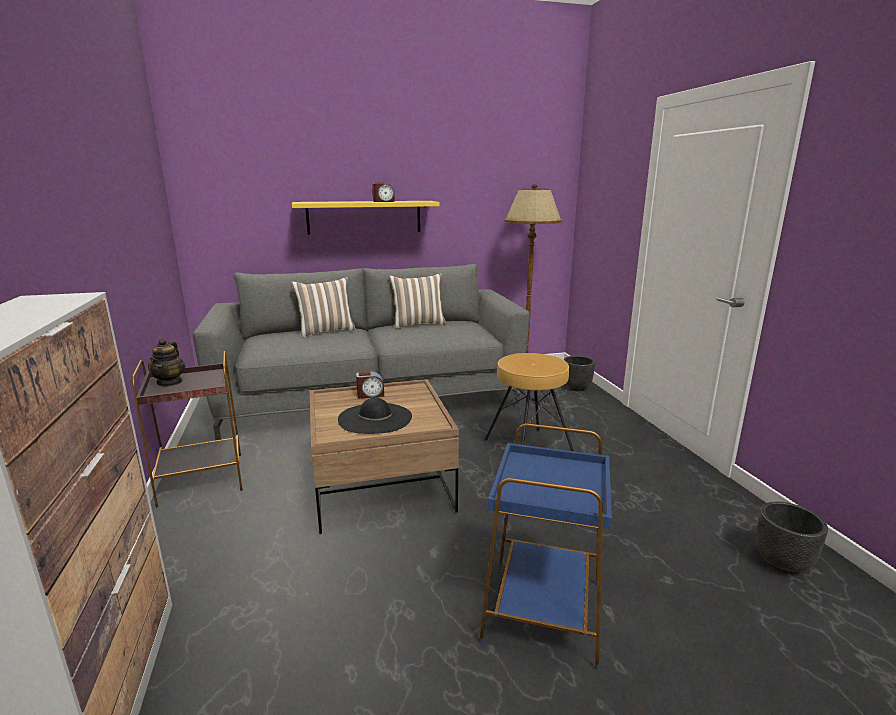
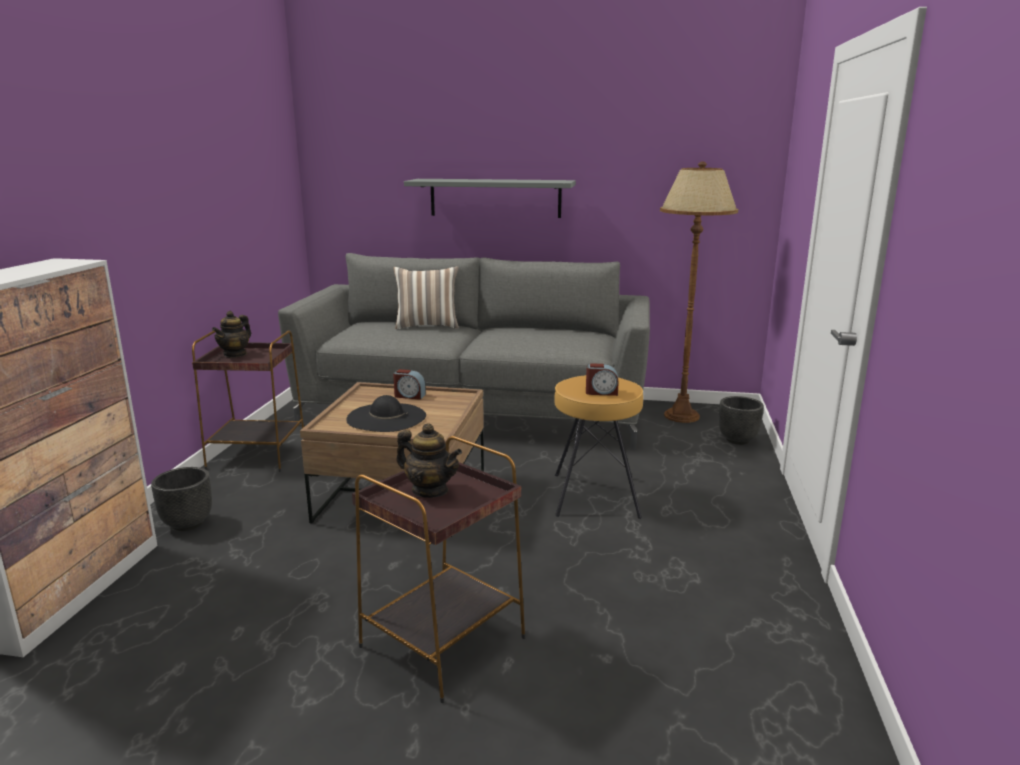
camera: 25 degrees right, 0 degrees up
(364, 217) = (495, 198): yellow shelf -> grey shelf
(383, 201) = (508, 181): alarm clock -> alarm clock (601, 392)
(418, 324) = (534, 329): pillow -> none
(538, 478) = (430, 490): none -> teapot
(544, 610) = (444, 642): blue side table -> brown side table
(781, 563) = (774, 686): black planter -> black planter (188, 523)

